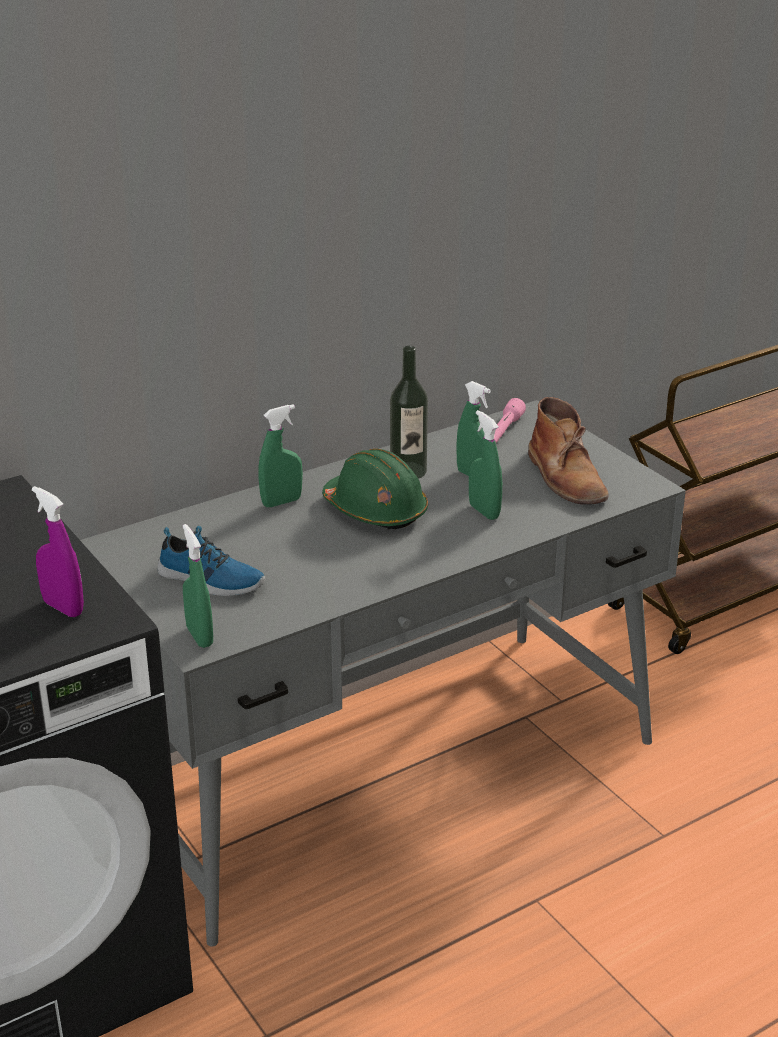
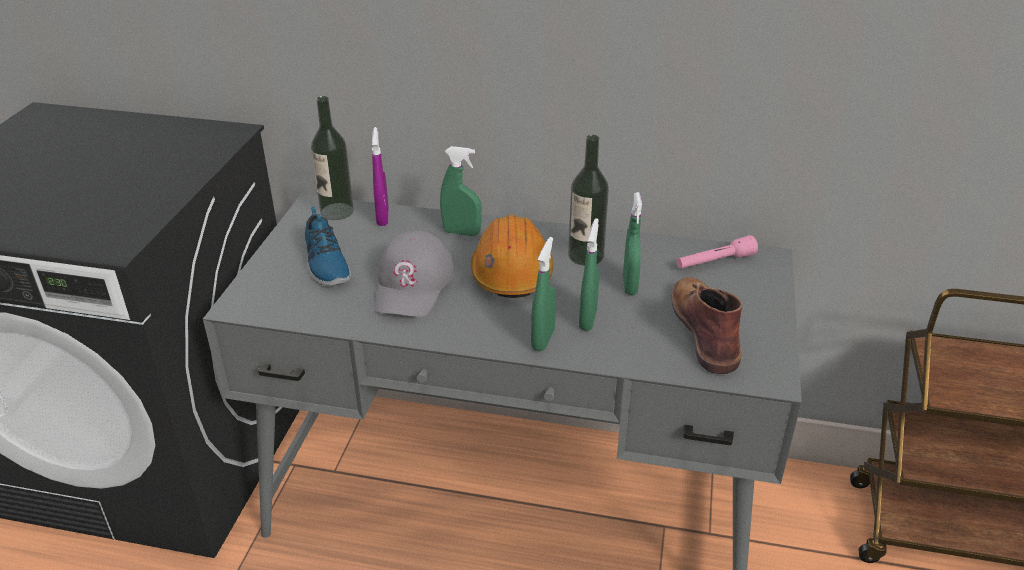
camera: 45 degrees right, 5 degrees up
(63, 608) = (112, 222): purple spray bottle -> purple spray bottle (382, 218)
(137, 539) = (337, 211): none -> bottle
(199, 636) = (252, 299): green spray bottle -> green spray bottle (543, 339)
(315, 556) = (413, 284): none -> grey cap
(375, 510) = (511, 273): green hard hat -> orange hard hat
(566, 477) = (704, 328): brown boot -> brown boot turned 150 degrees clockwise

